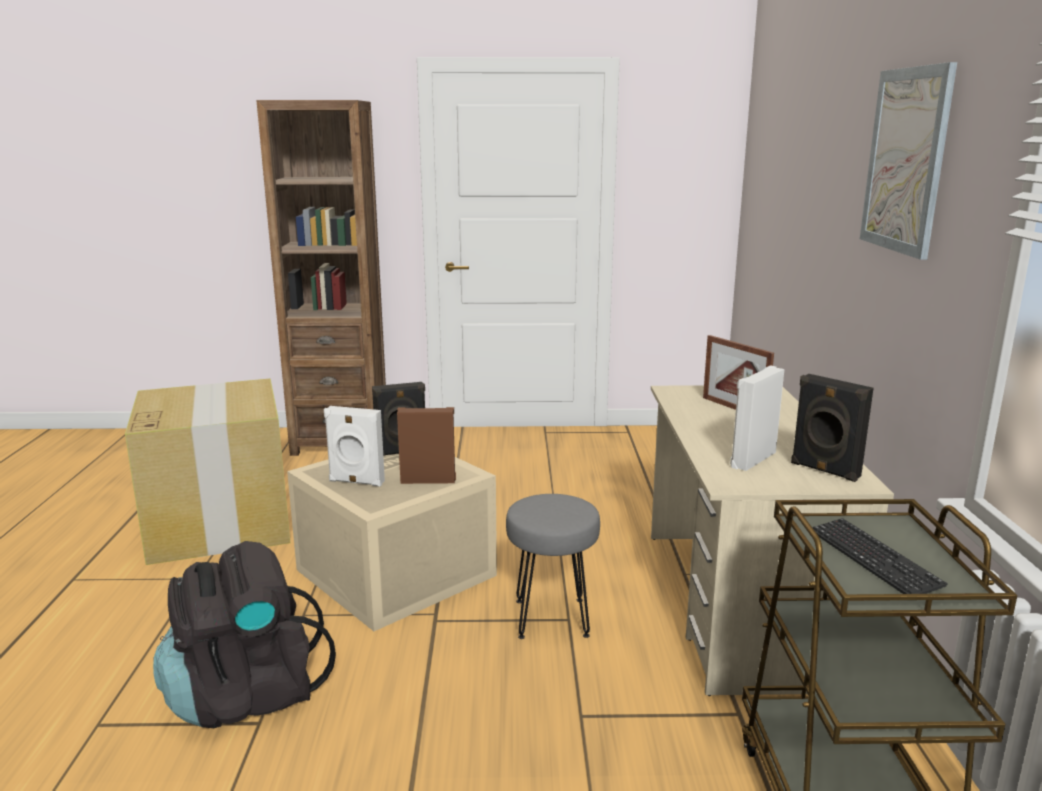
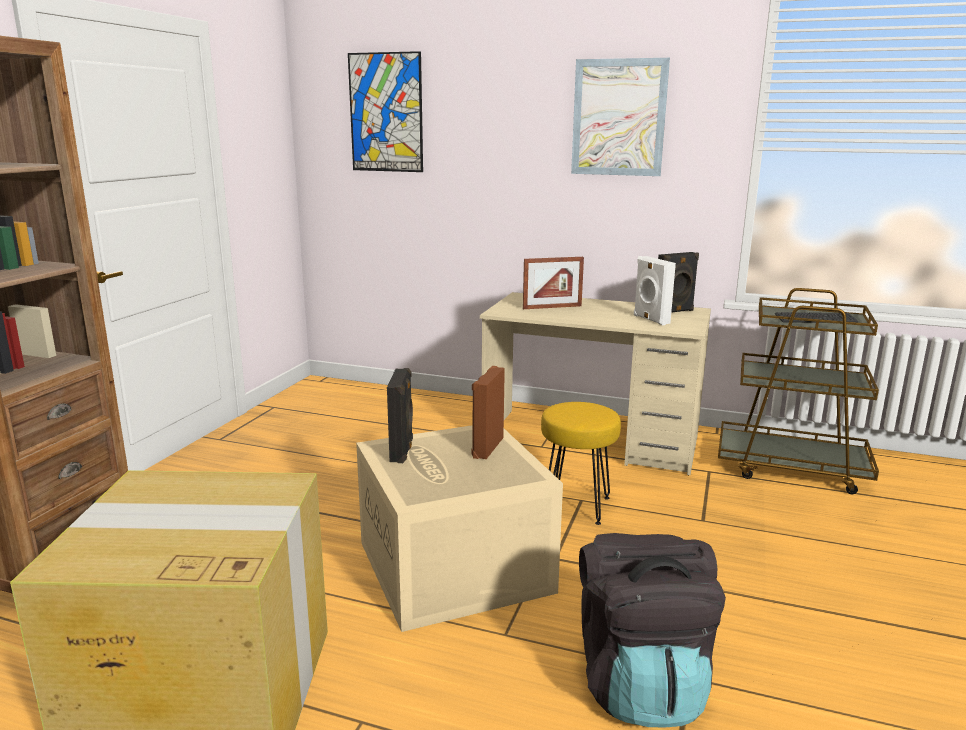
camera: 70 degrees left, 0 degrees up
(356, 482) = (464, 479): white speaker -> none
(550, 617) = (575, 506): grey stool -> yellow stool
(779, 143) = (386, 113): none -> picture

